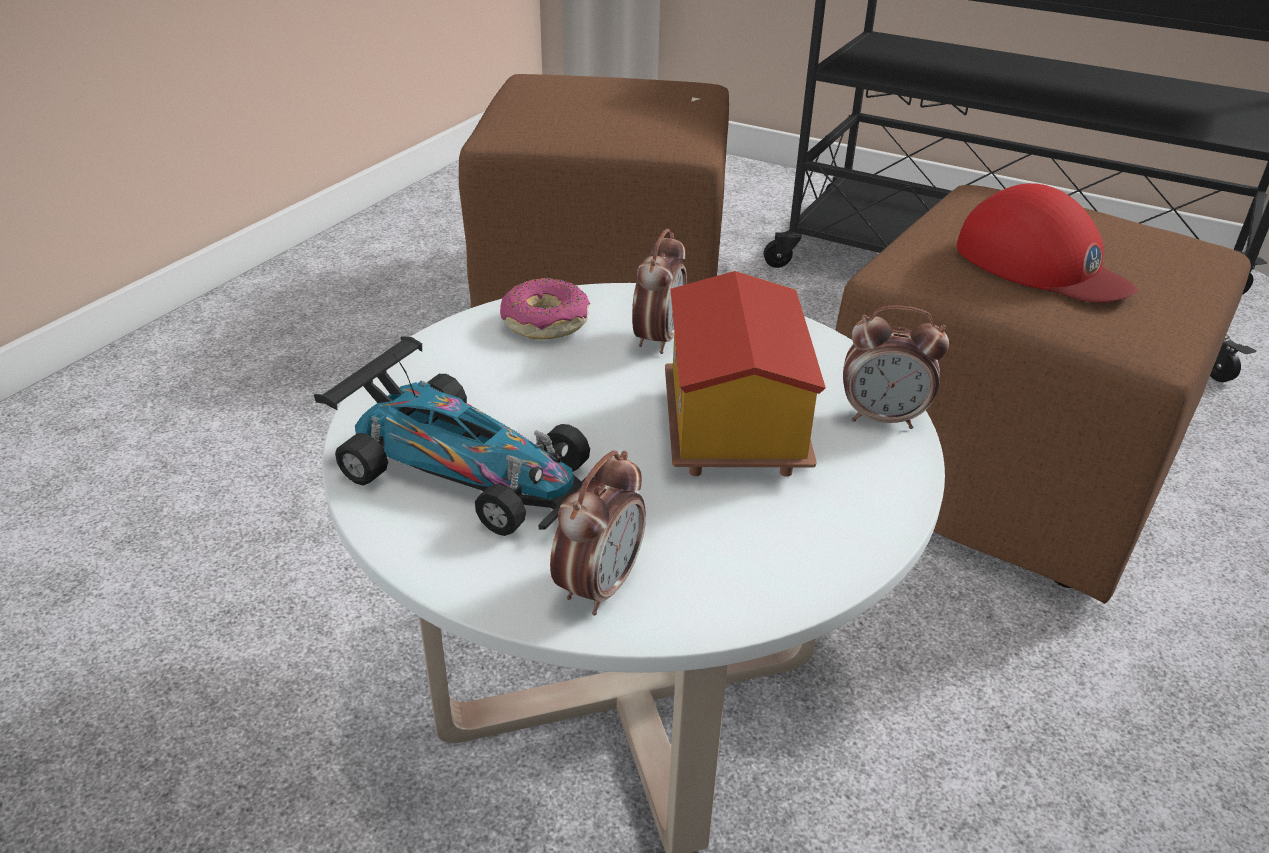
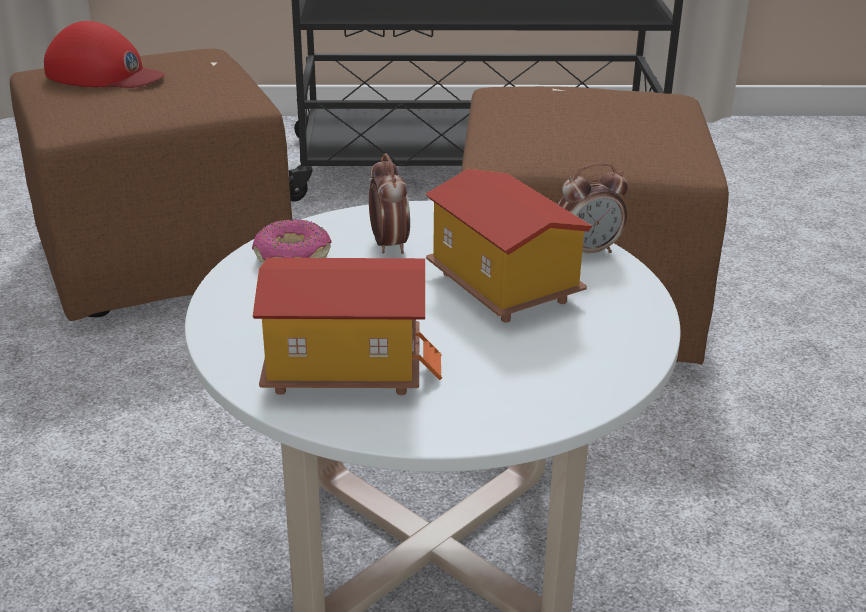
camera: 30 degrees left, 5 degrees down
(465, 468) = (346, 368): toy car -> toy house
(599, 586) = (518, 404): alarm clock -> none
(1040, 265) = (586, 131): red cap -> red cap (104, 74)

